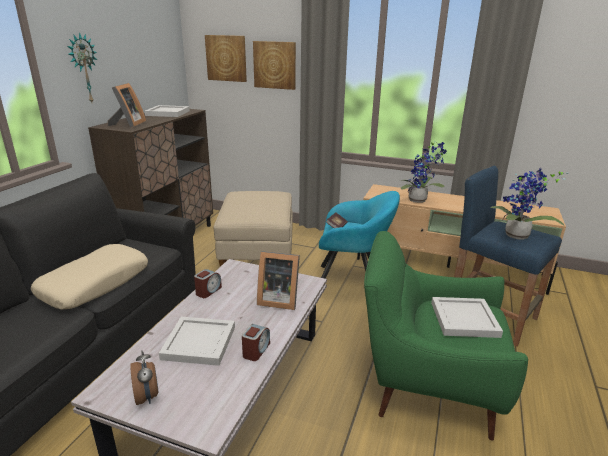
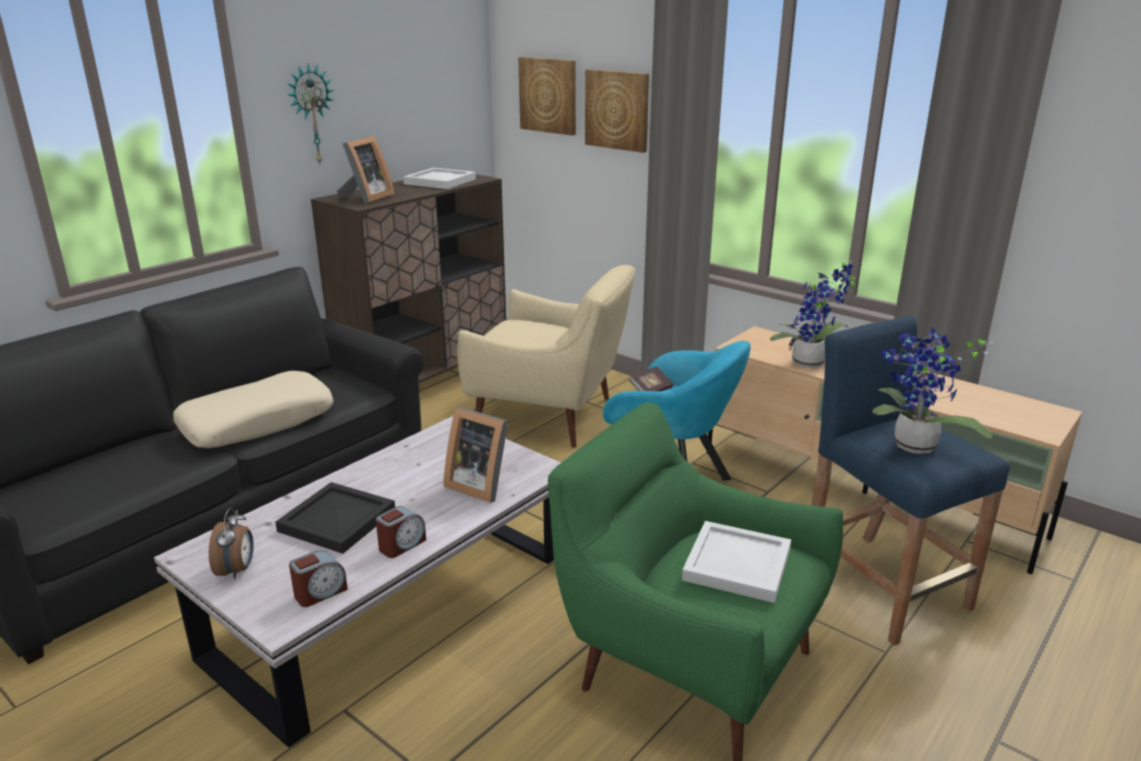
camera: 20 degrees right, 0 degrees up
(198, 342) = (337, 519): white tray -> black tray
(208, 291) = (393, 456): alarm clock -> alarm clock (320, 593)
(258, 251) = (551, 415): beige ottoman -> beige armchair

